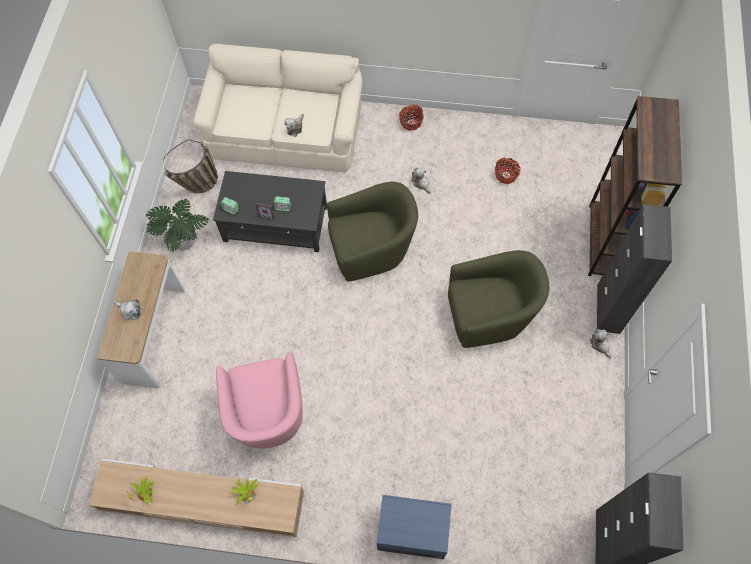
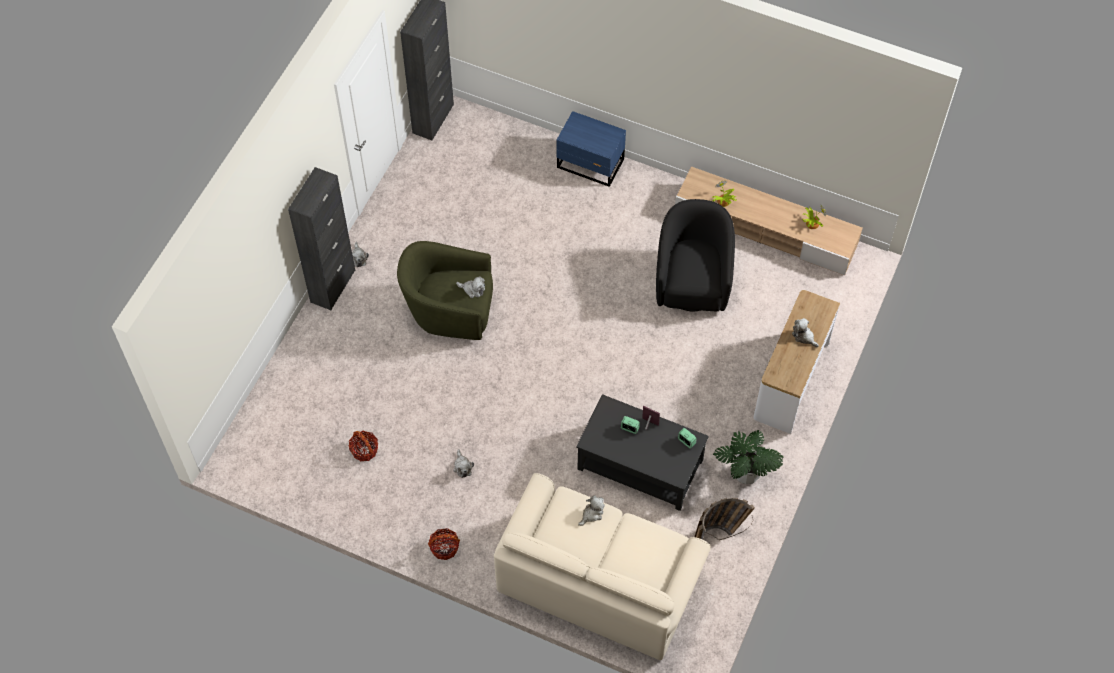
camera: 165 degrees left, 5 degrees down
(267, 414) = (692, 281): pink armchair -> black armchair
(372, 249) = (543, 407): green armchair -> none
(470, 300) = (473, 289): none -> plush toy
(605, 241) = (298, 349): brown bookcase -> none

